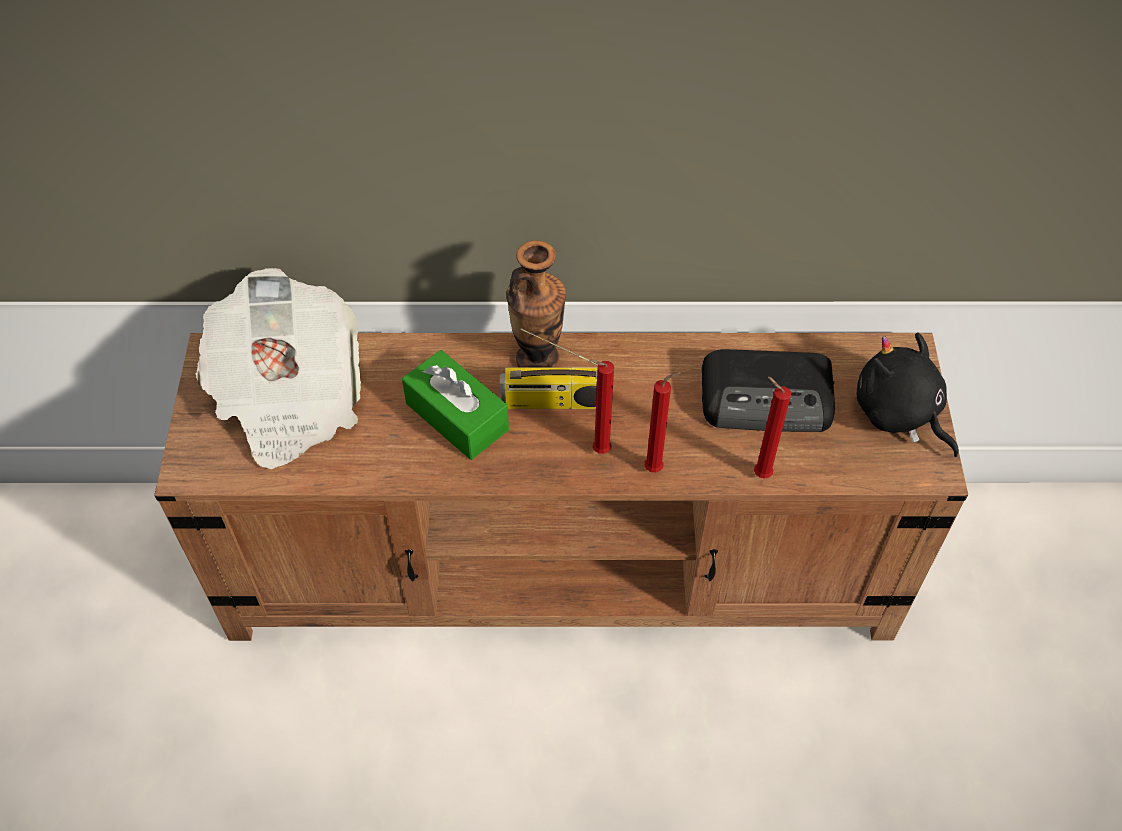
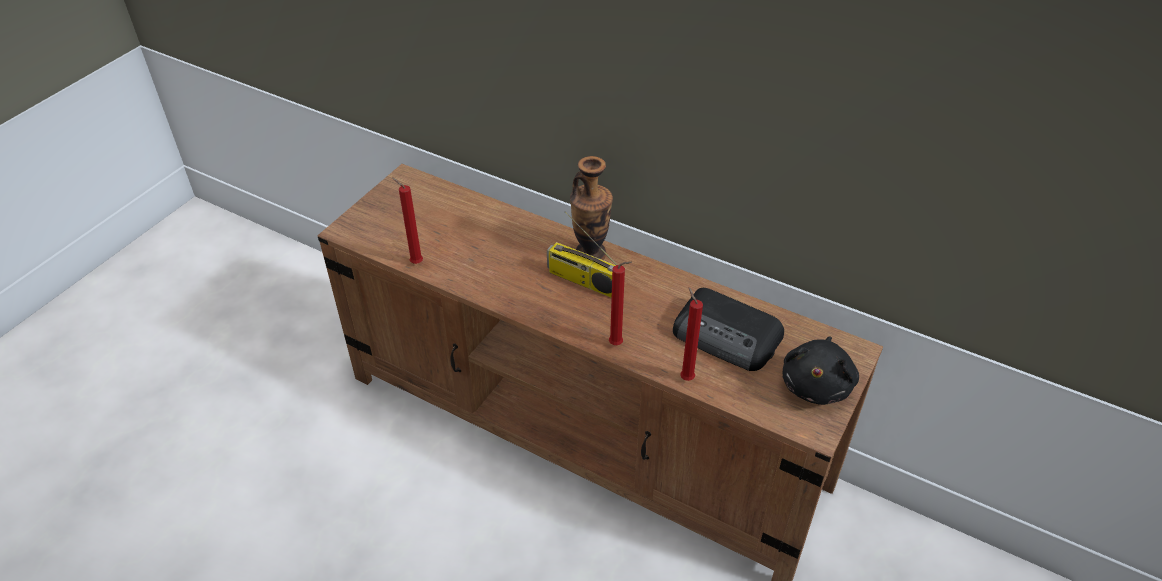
camera: 30 degrees right, 10 degrees down
(288, 397) = (428, 215): newspaper -> none
(457, 416) = (516, 264): green tissue box -> none
(598, 450) = (588, 319): red candle -> red candle (414, 262)
(899, 413) = (817, 384): black plush toy -> black plush toy turned 150 degrees counterclockwise

